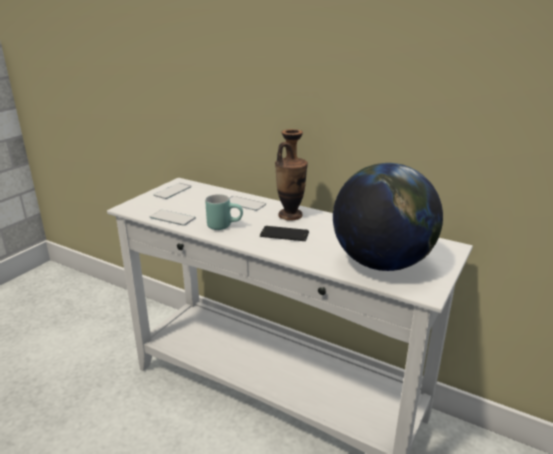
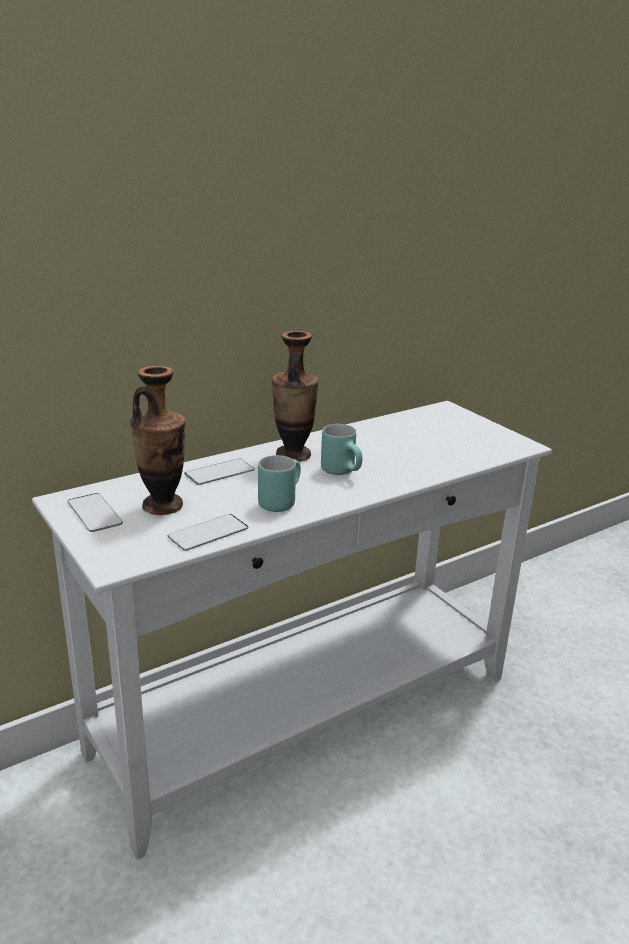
camera: 65 degrees left, 0 degrees up
(192, 201) = (163, 506): none -> vase
(284, 234) = (344, 472): phone -> turquoise mug
(381, 264) = (457, 445): globe -> none

